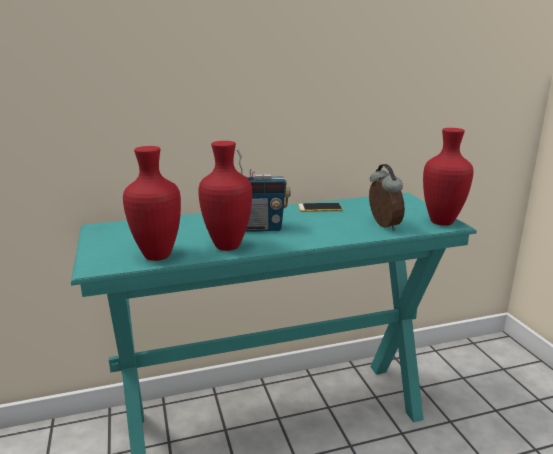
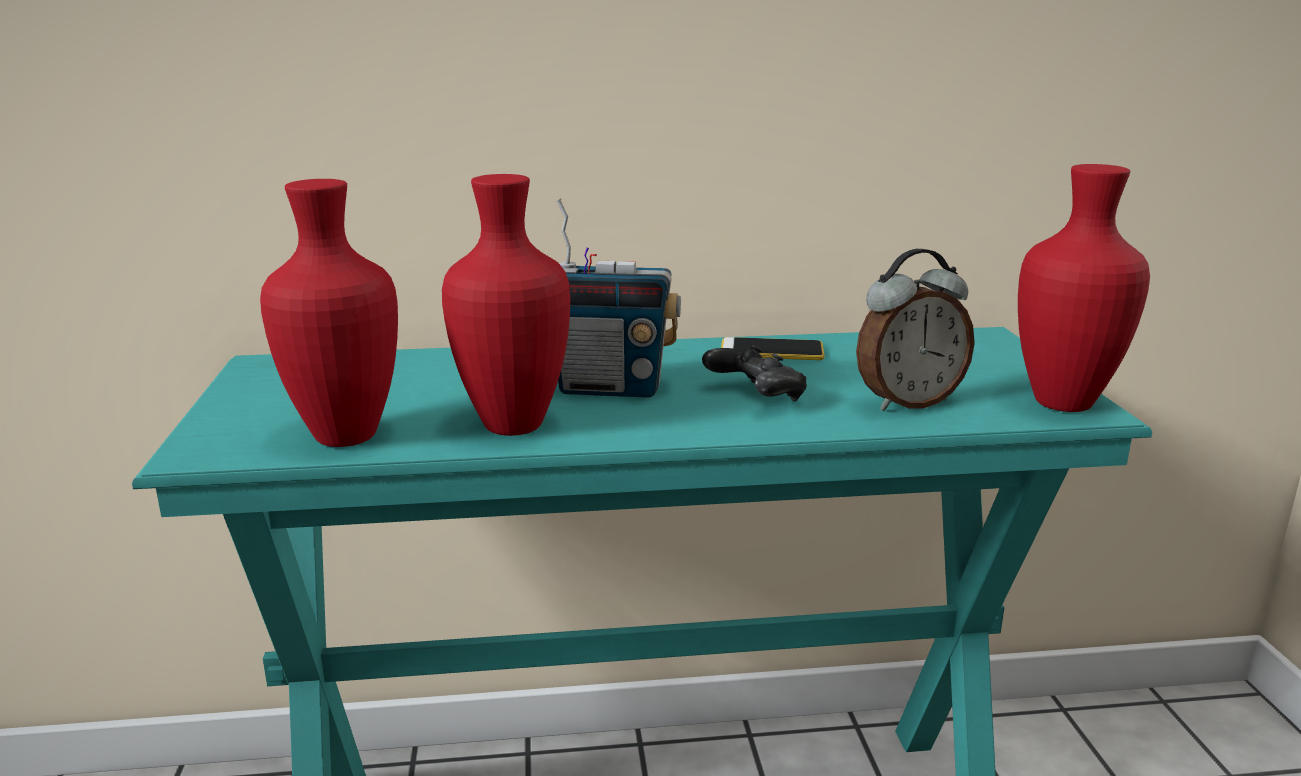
camera: 10 degrees right, 0 degrees up
(321, 227) = (755, 396): none -> black game controller
(382, 226) = (907, 402): alarm clock -> alarm clock turned 75 degrees clockwise

